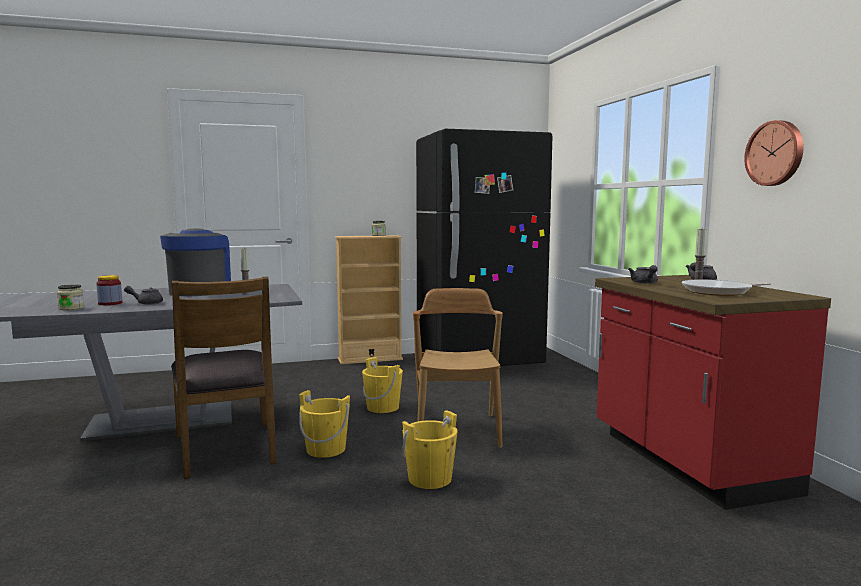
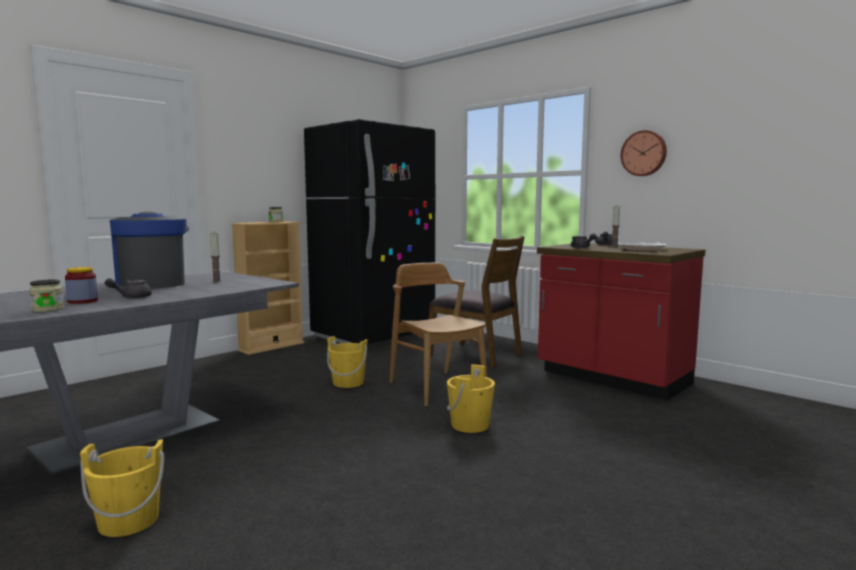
camera: 30 degrees left, 0 degrees up
(227, 448) = (251, 444): brown chair -> brown chair (476, 355)
(326, 449) = (350, 424): yellow bucket -> yellow bucket (128, 521)

